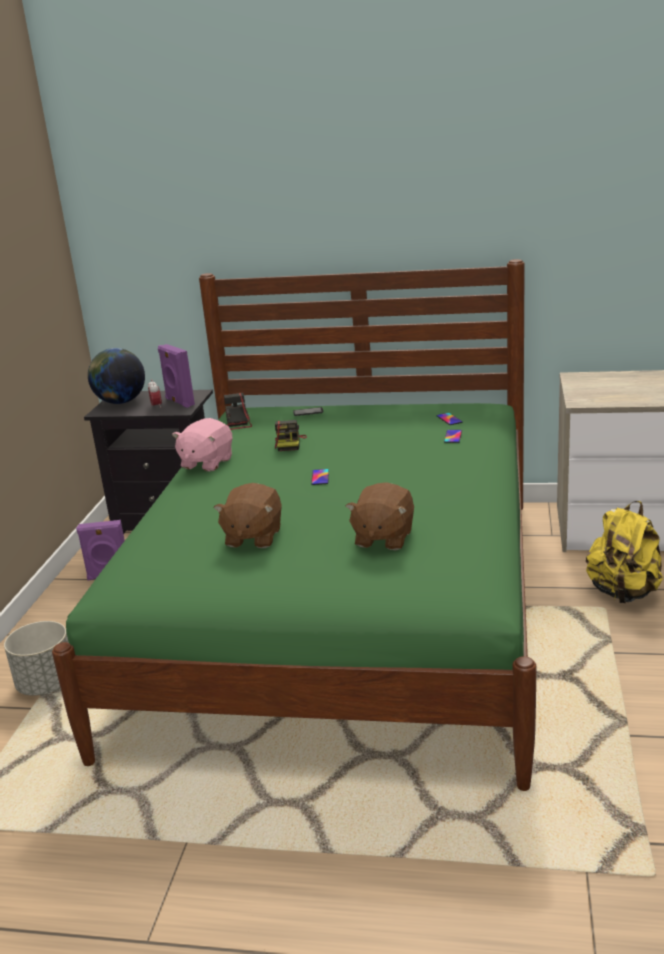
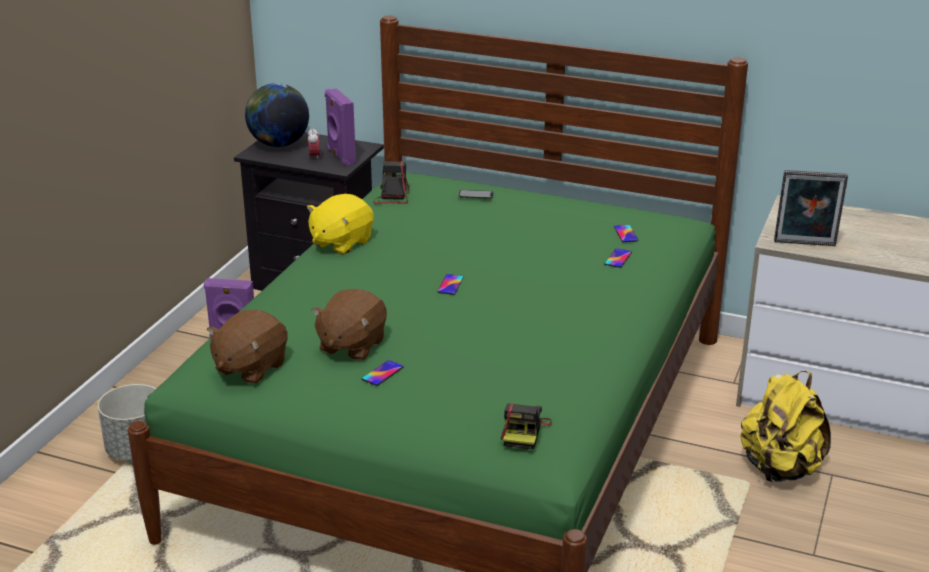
camera: 10 degrees right, 5 degrees up
(206, 463) = (341, 242): pink plush toy -> yellow plush toy
(289, 443) = (437, 234): camera -> camera (524, 432)
(292, 554) = (382, 373): none -> phone
(383, 538) = (481, 373): brown plush toy -> brown plush toy (250, 367)
(604, 400) = (805, 244): none -> picture frame

